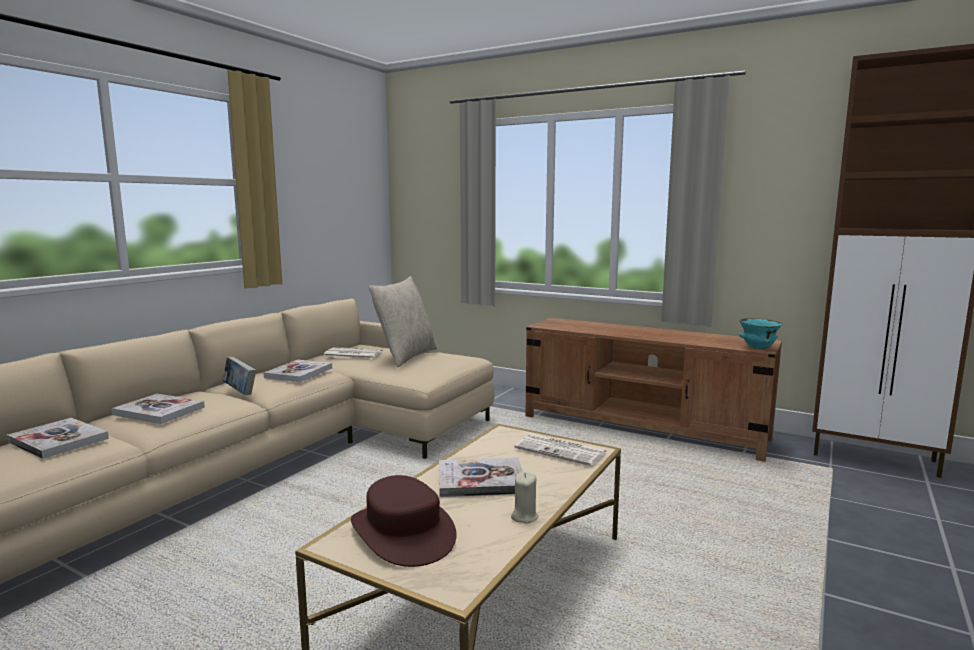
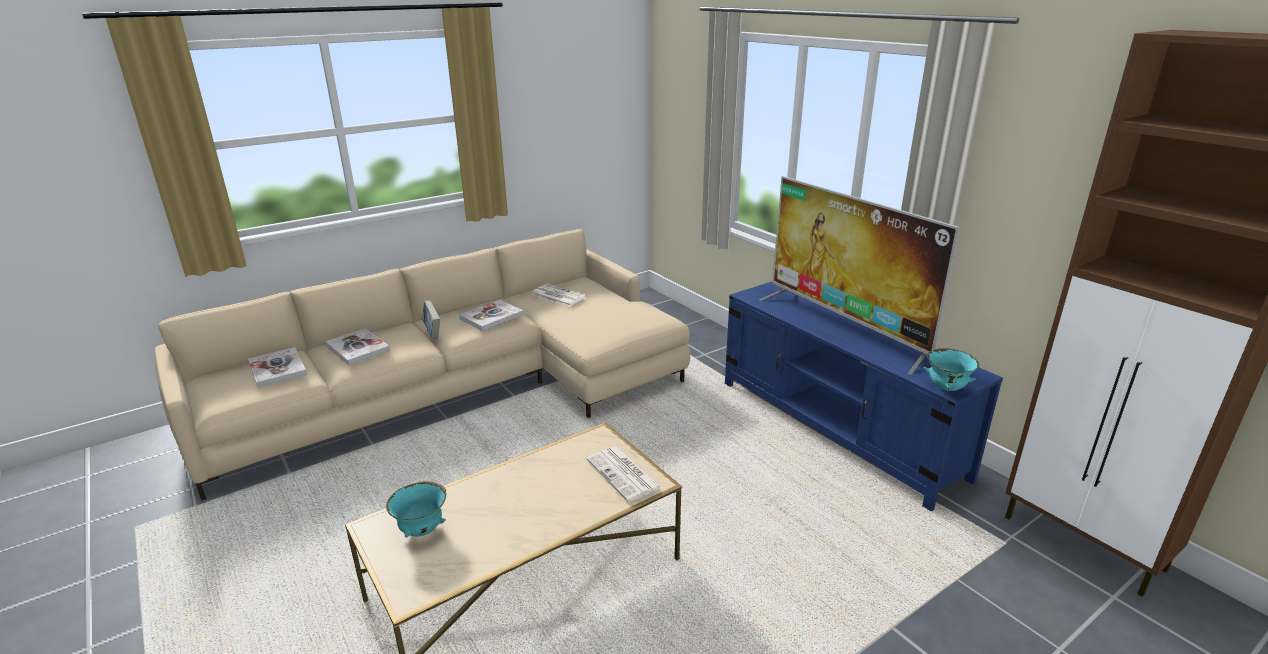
camera: 25 degrees right, 15 degrees up
(403, 532) = (422, 530): brown hat -> turquoise bowl
(405, 357) = (603, 307): beige pillow -> none
(481, 480) = (525, 491): book -> none
(524, 516) = (519, 542): beige candle -> none
(640, 331) = (844, 327): none -> television
(643, 428) = (837, 428): brown tv stand -> blue tv stand

